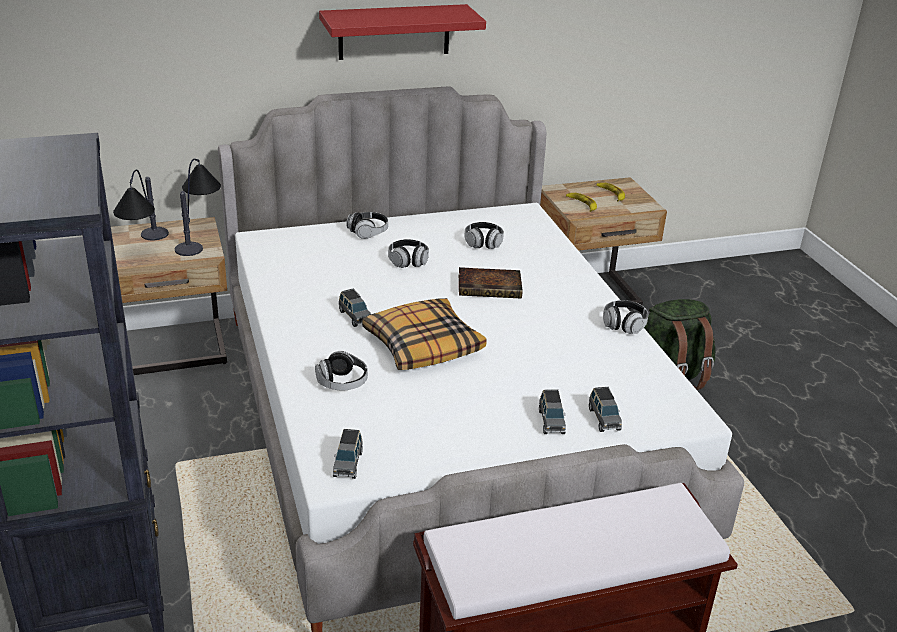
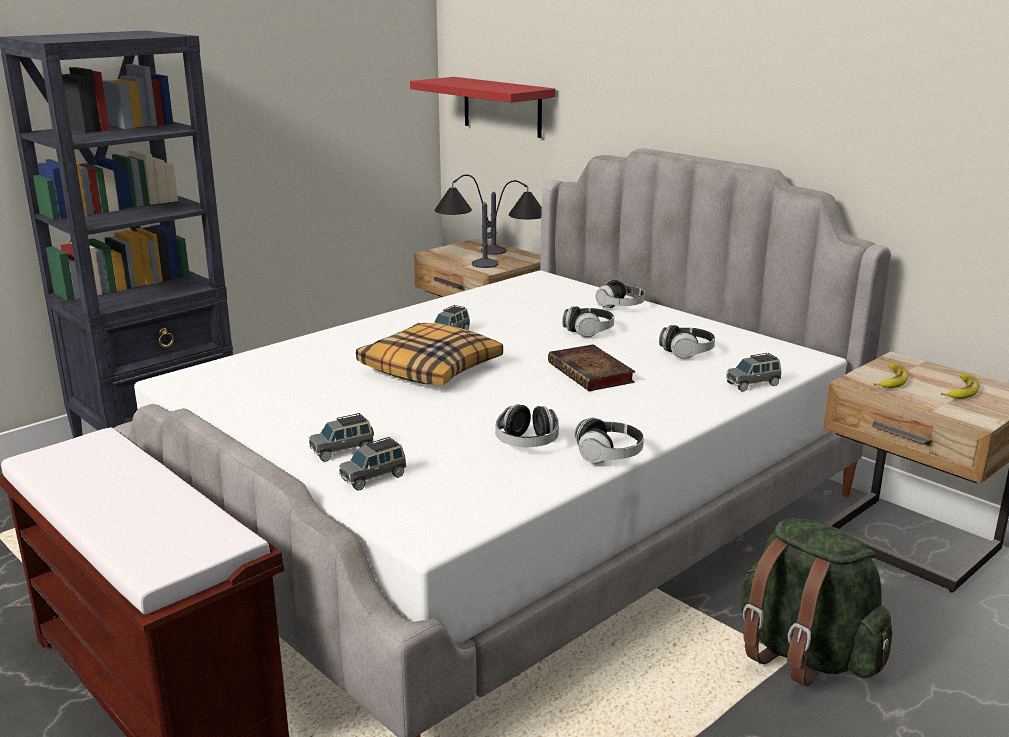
camera: 65 degrees right, 10 degrees down
(342, 383) = (329, 353): headphones -> headphones (527, 443)
(348, 463) = (202, 381): grey toy car -> grey toy car (753, 384)
(394, 32) = (731, 90): red shelf -> red shelf (502, 107)

